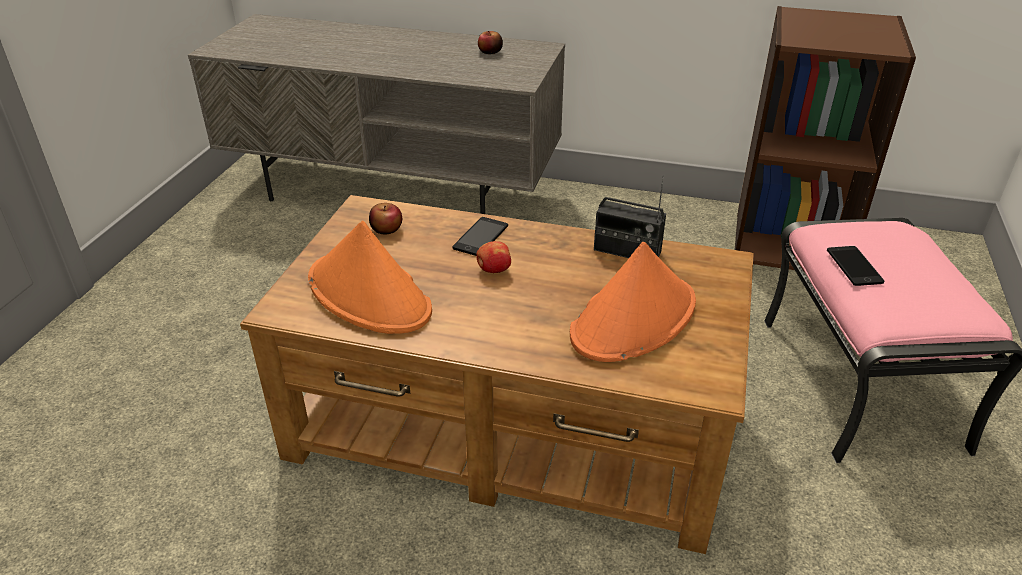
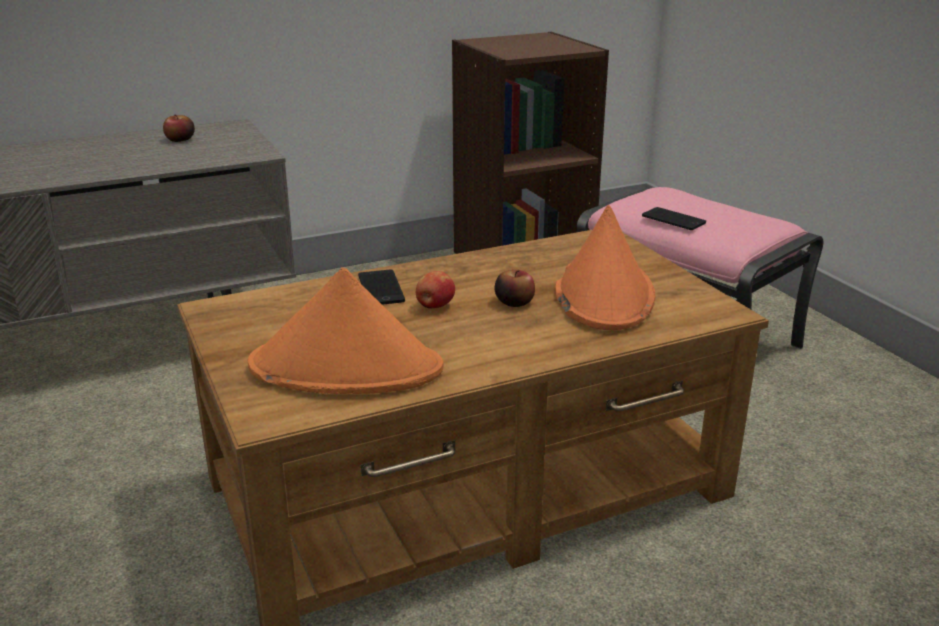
camera: 40 degrees left, 10 degrees down
(386, 229) = (273, 315): apple -> apple (514, 302)
(627, 251) = (523, 255): radio -> none

